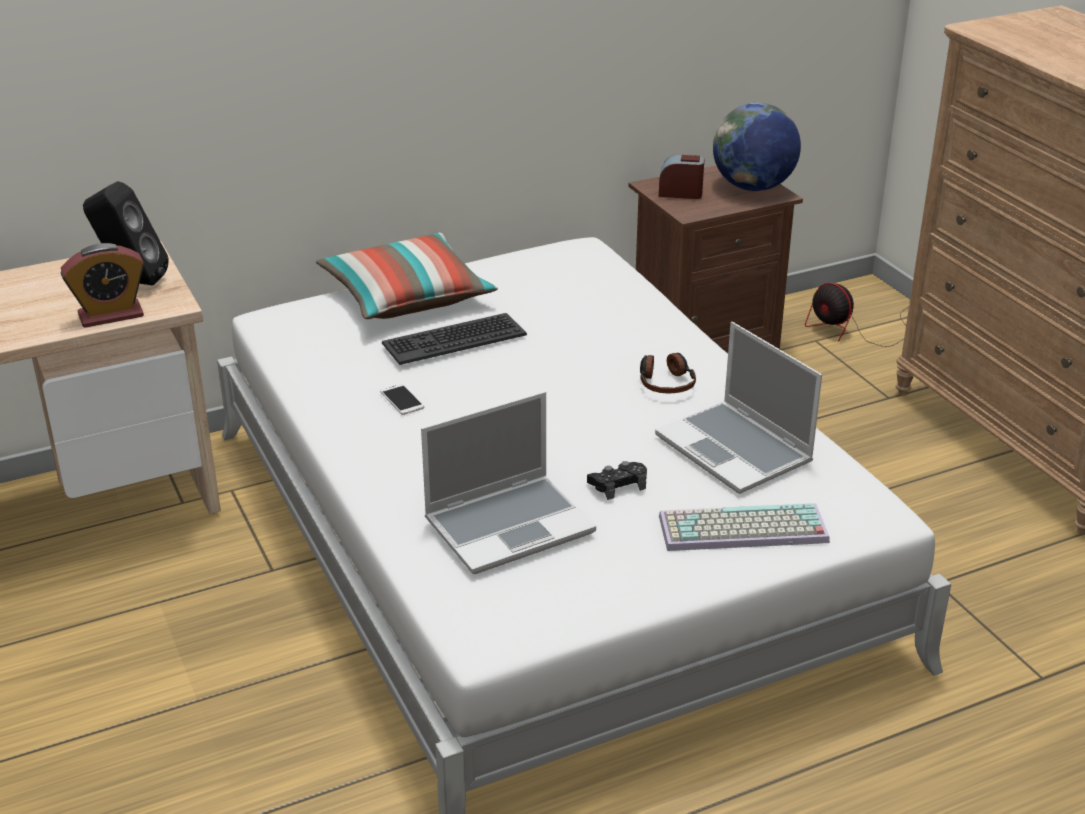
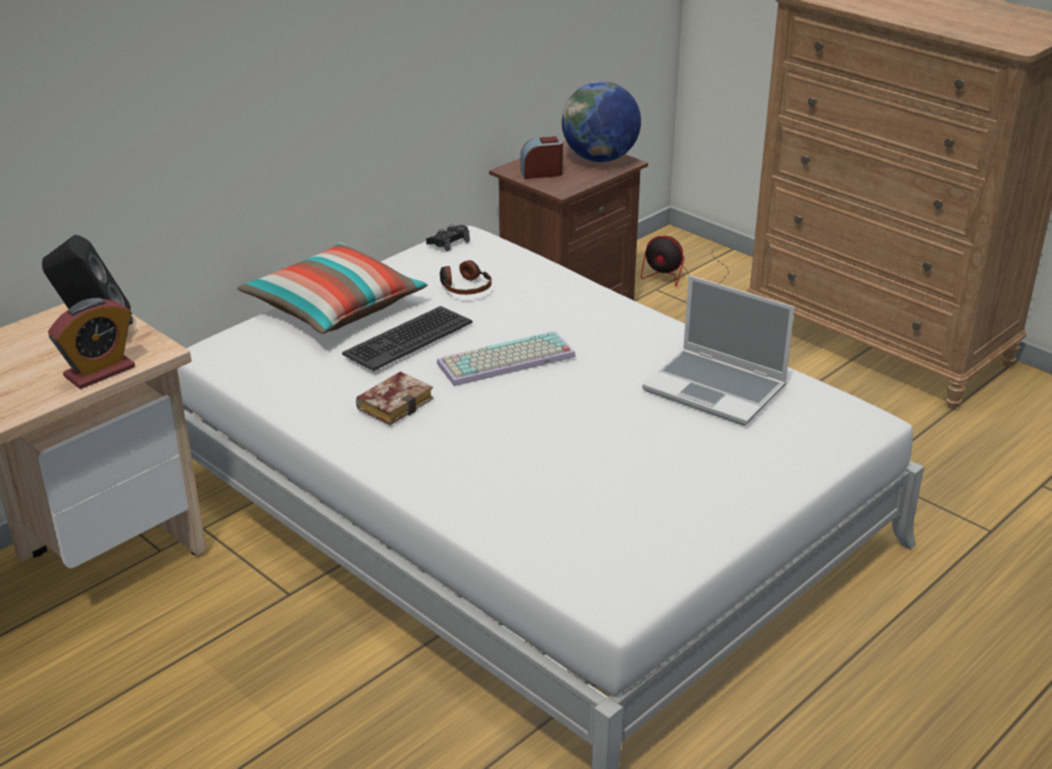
camera: 20 degrees left, 0 degrees up
(402, 400) = (395, 402): phone -> book
(510, 525) = (571, 494): laptop -> none
(618, 485) = (639, 439): black game controller -> black game controller (449, 242)
(665, 382) = (619, 342): headphones -> headphones (464, 287)
(741, 531) = (767, 457): keyboard -> keyboard (505, 361)

